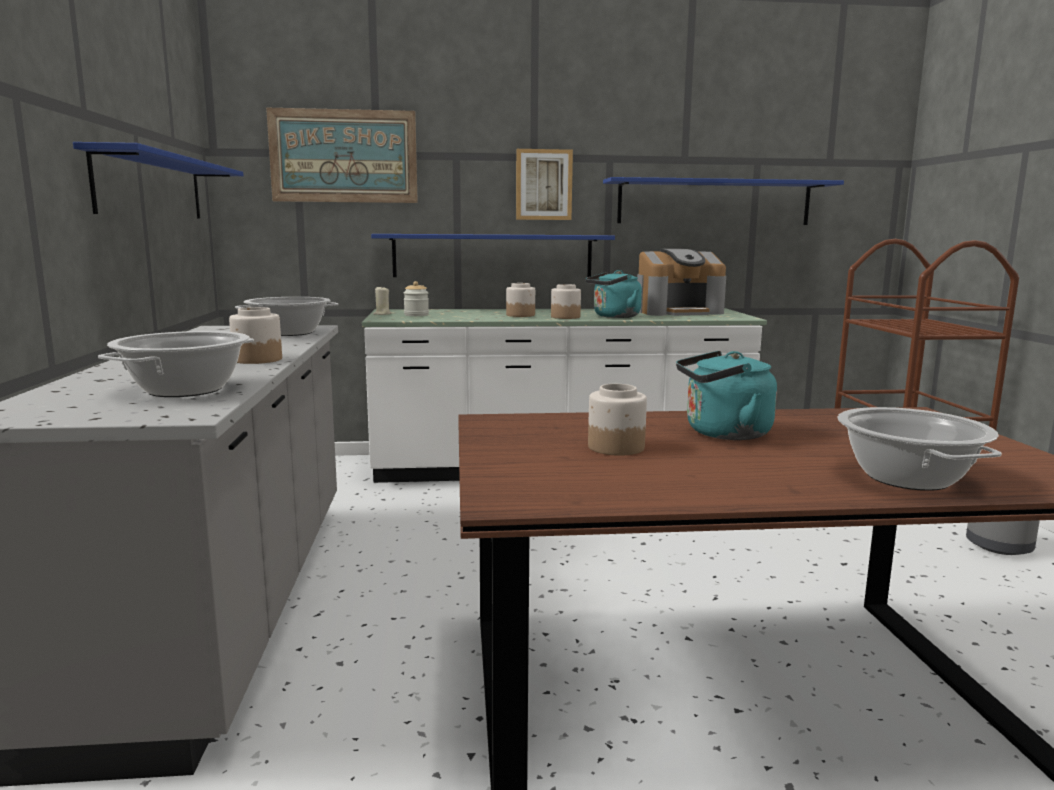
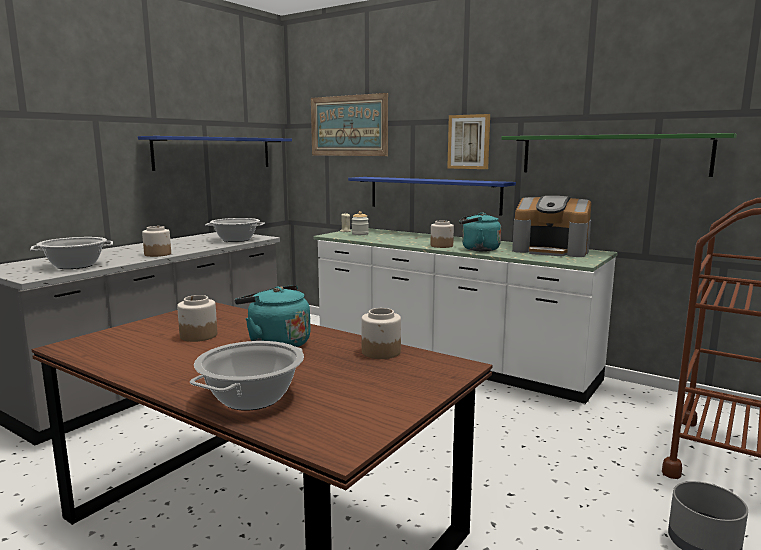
camera: 40 degrees right, 0 degrees up
(520, 315) = (420, 241): jar -> jar (381, 352)
(714, 202) = (612, 155): blue shelf -> green shelf

